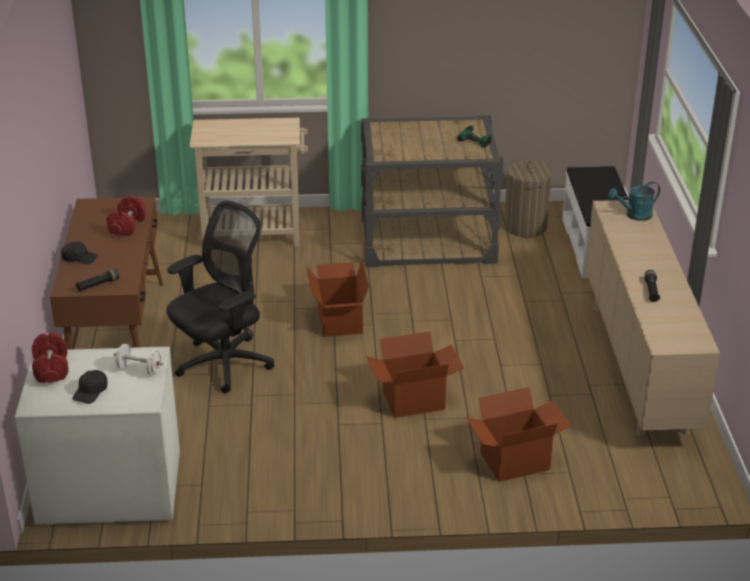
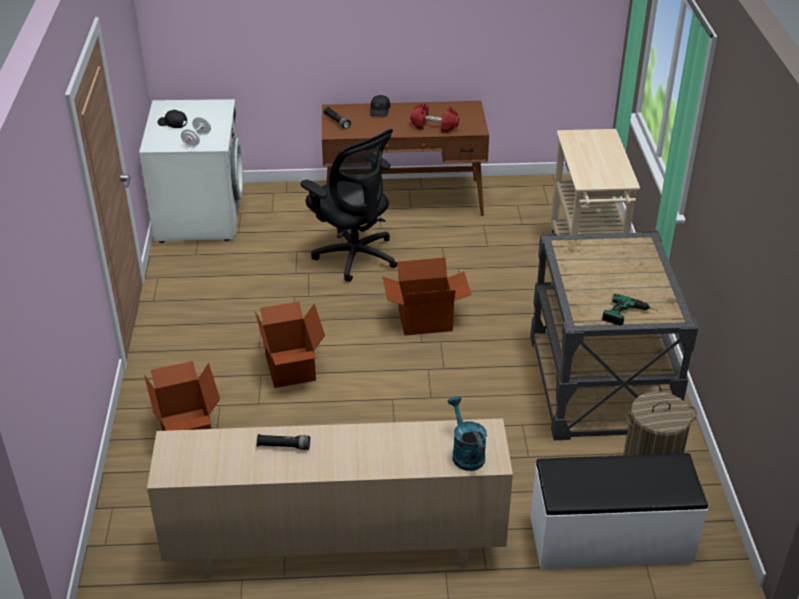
camera: 90 degrees right, 5 degrees up
(51, 368) = (207, 107): red dumbbell -> none

